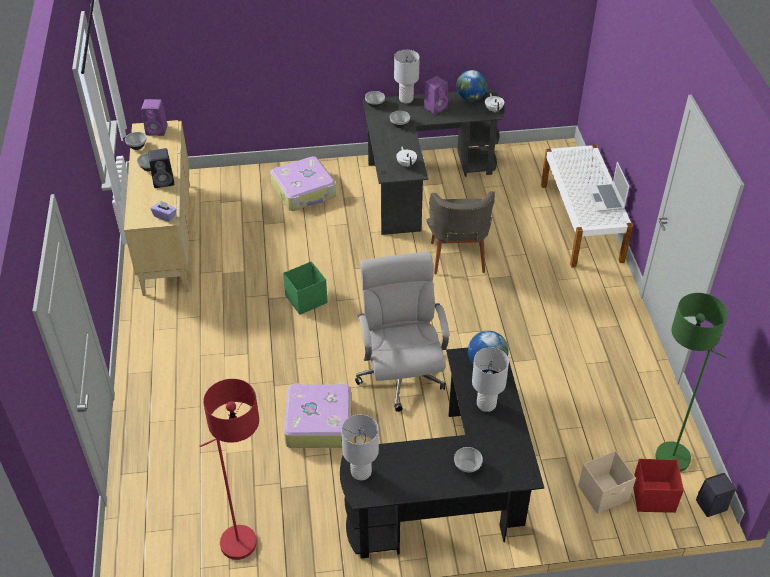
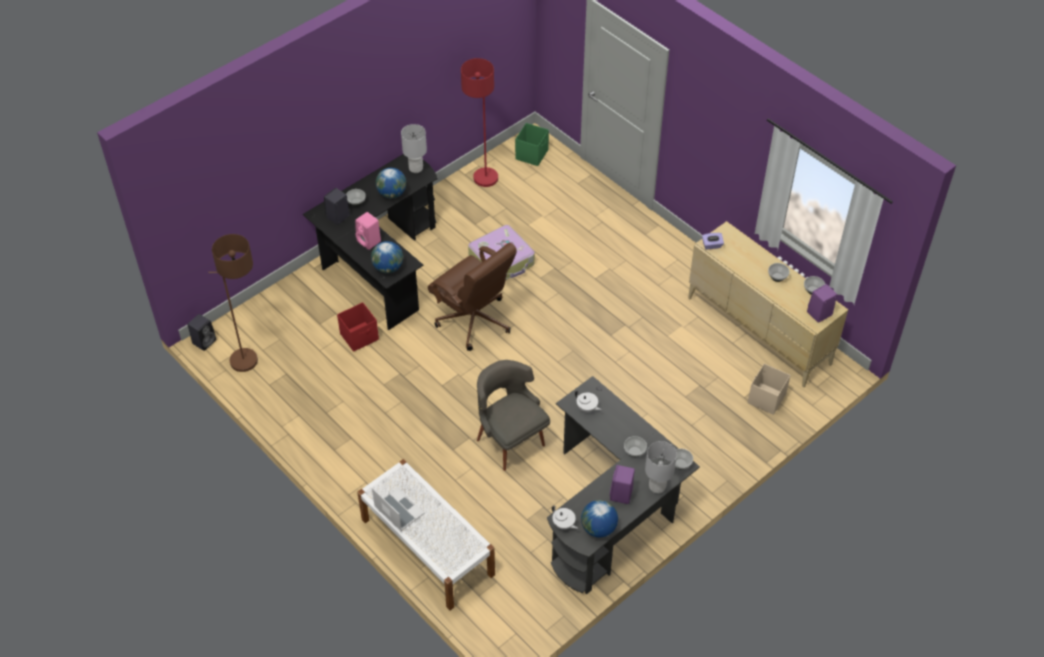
camera: 145 degrees right, 5 degrees up
(164, 181) = (750, 272): black speaker -> black speaker (337, 217)
(304, 191) = (702, 438): suitcase -> none
(305, 300) = (596, 338): green storage box -> green storage box (532, 154)
(401, 375) = (474, 319): grey office chair -> brown office chair
(416, 455) = (392, 193): none -> globe
(486, 405) = (369, 241): grey table lamp -> pink speaker
(604, 493) = (281, 313): beige storage box -> beige storage box (766, 399)
(652, 496) = (247, 327): red storage box -> red storage box (360, 337)
(662, 453) = (252, 361): green floor lamp -> brown floor lamp

